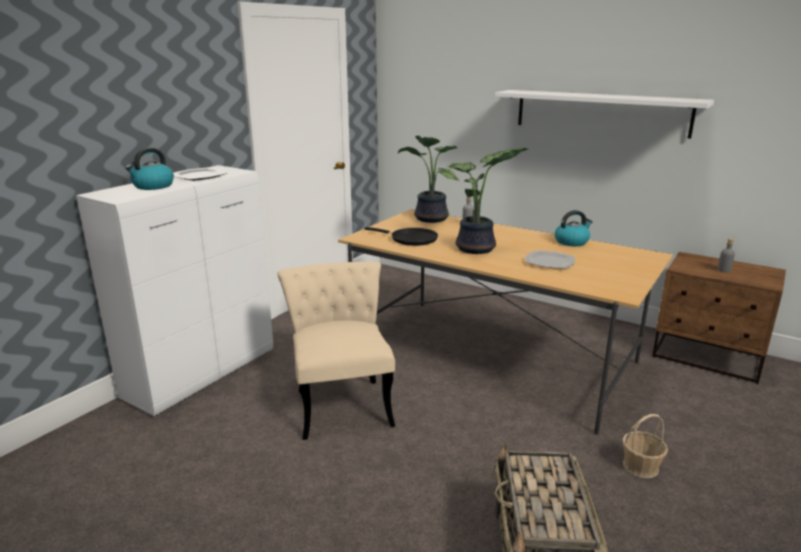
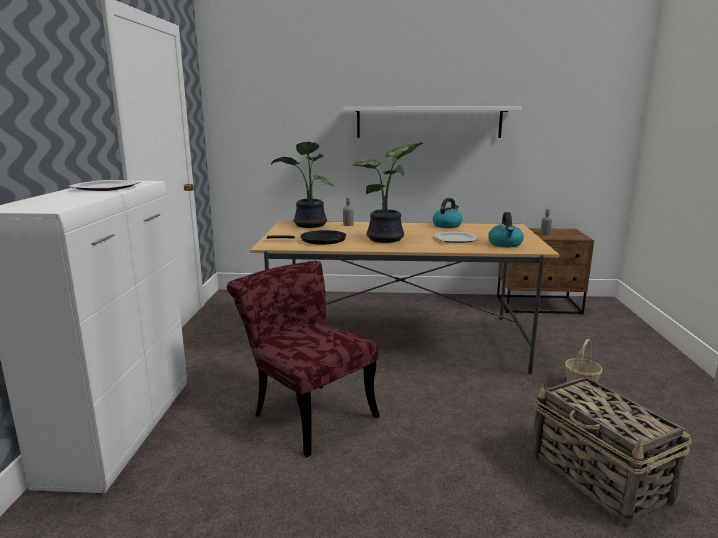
camera: 30 degrees left, 5 degrees down
(153, 186) = (67, 198): kettle -> kettle (505, 244)
(341, 401) = (307, 411): beige chair -> red chair

